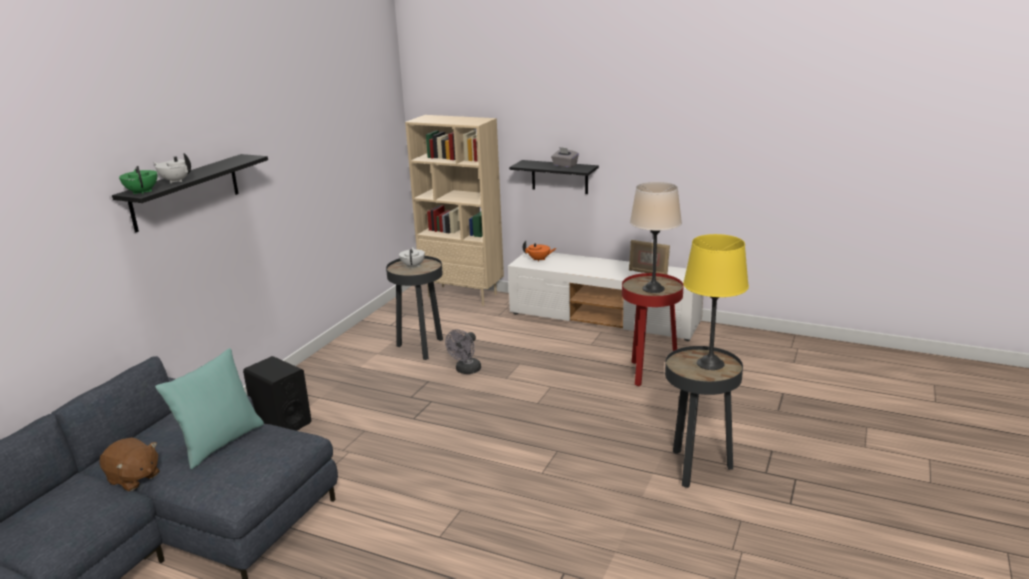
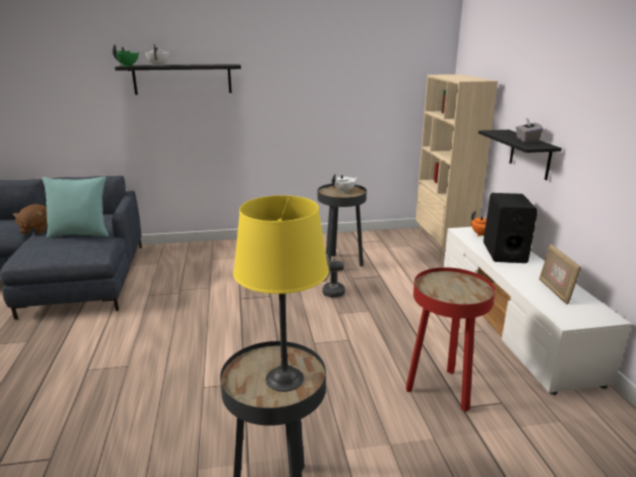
camera: 55 degrees right, 0 degrees up
(281, 422) = (198, 259): black speaker -> black speaker (504, 253)
(653, 288) = (449, 289): beige table lamp -> none

